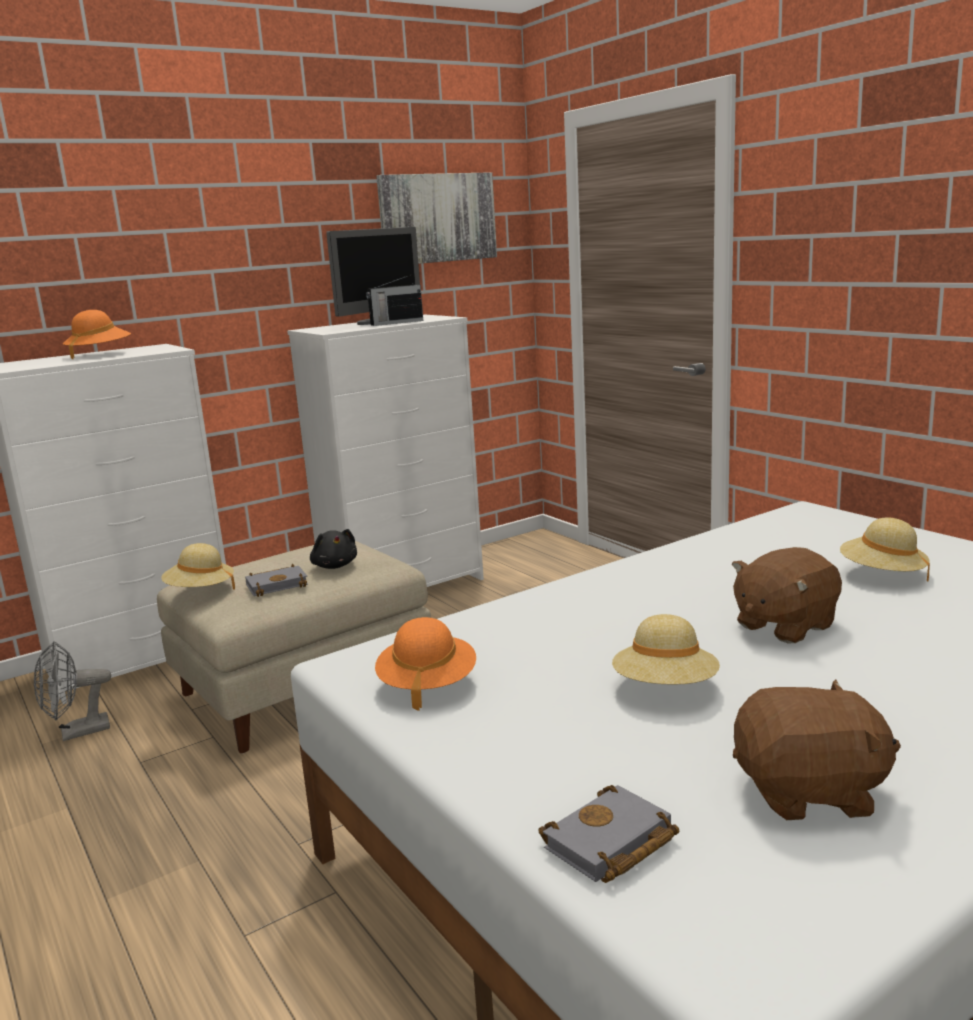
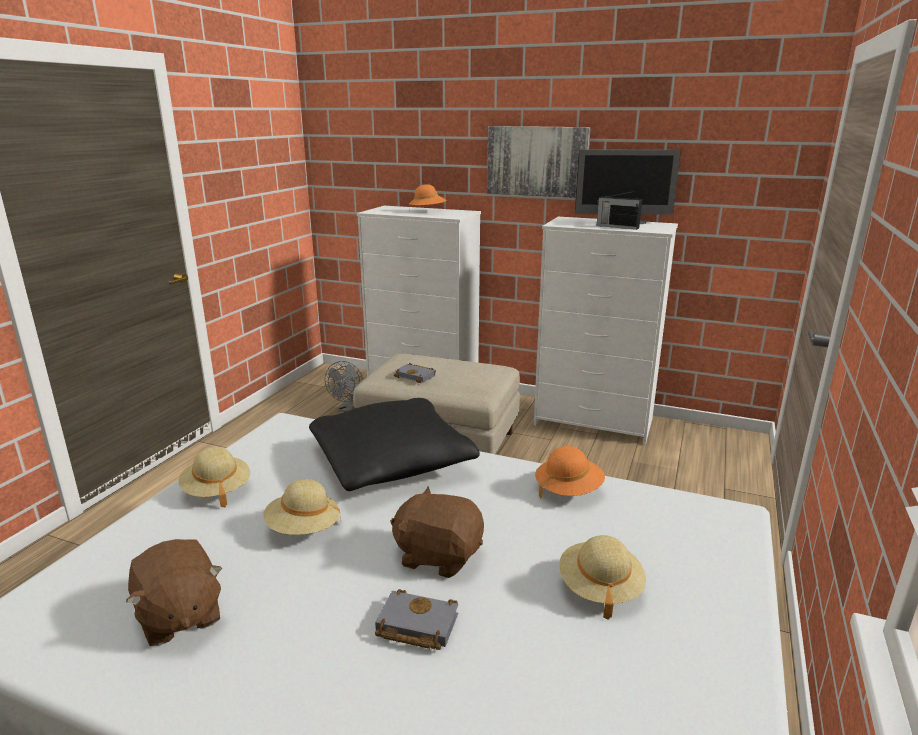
camera: 55 degrees right, 5 degrees up
(77, 732) = (348, 409): grey fan -> grey fan turned 105 degrees counterclockwise
(200, 591) = (391, 362): beige hat -> beige hat (217, 490)
(335, 566) = (458, 380): black plush toy -> none
(427, 684) = (271, 452): orange hat -> orange hat (568, 490)
(437, 218) = (715, 143): picture -> picture (537, 161)
(557, 614) = (392, 462): none -> black pillow
(610, 845) = (110, 556): grey book -> grey book (414, 626)

